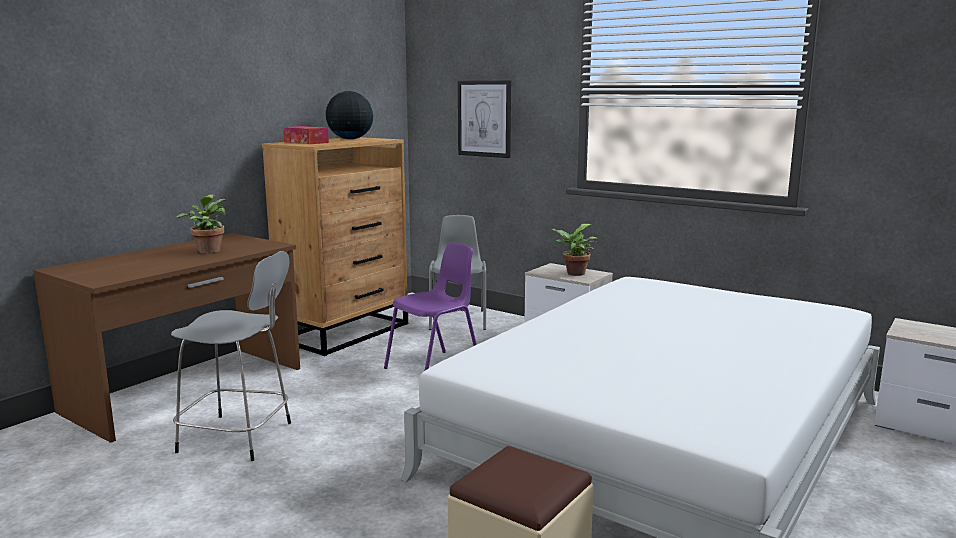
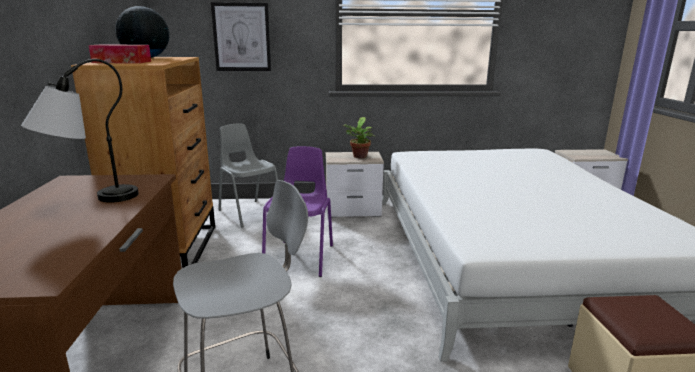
camera: 40 degrees left, 5 degrees up
(208, 250) = (89, 201): potted plant -> table lamp

